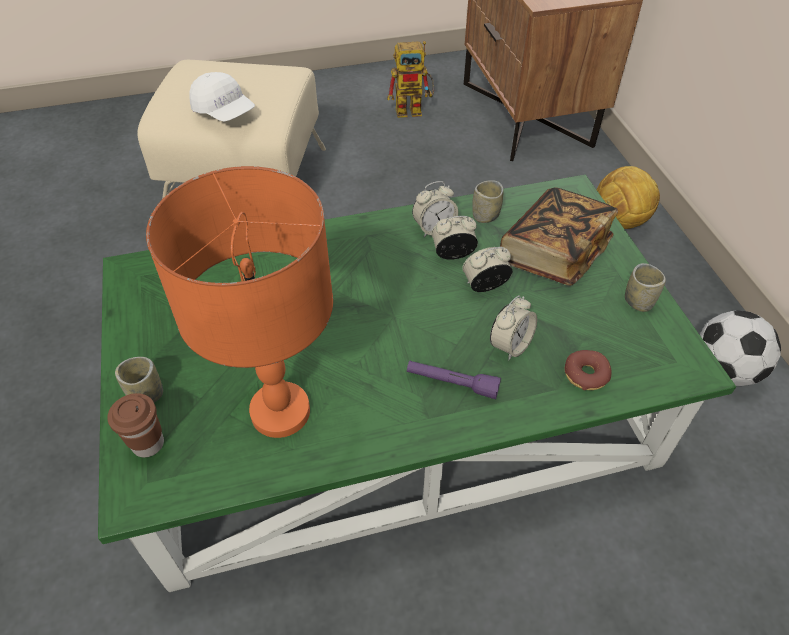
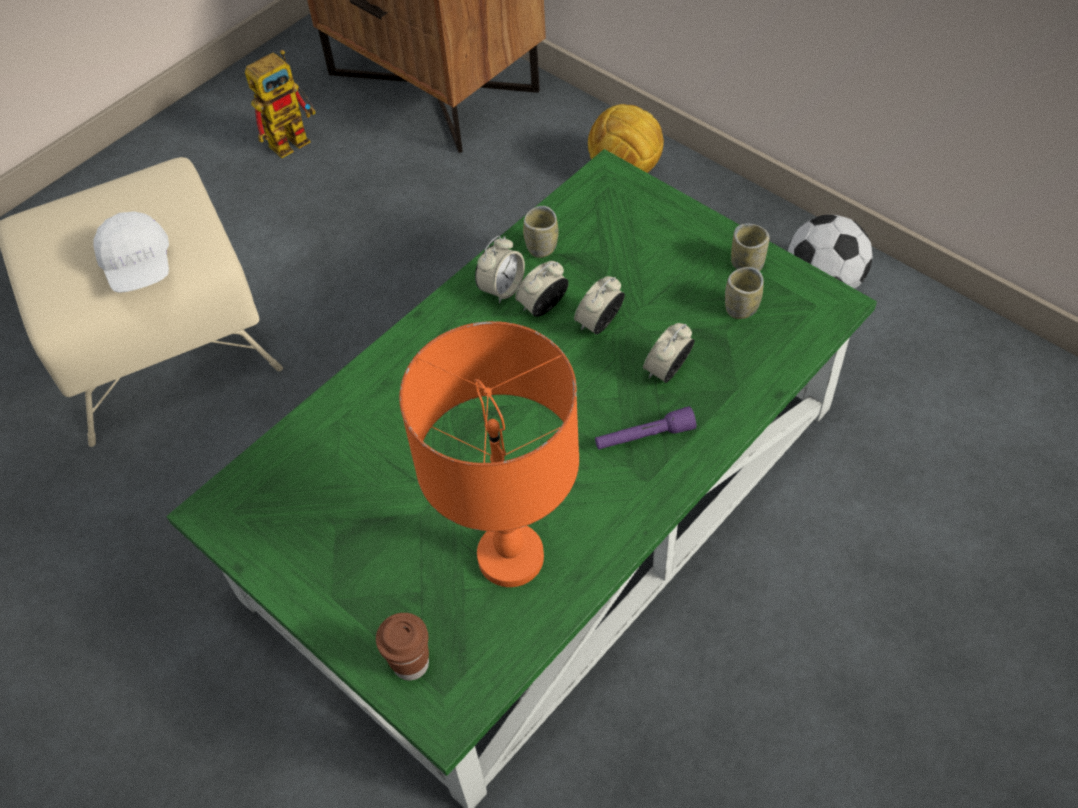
camera: 30 degrees left, 5 degrees up
(146, 394) = (363, 621): cup -> cup (741, 308)
(224, 111) = (139, 266): white cap -> white cap turned 60 degrees clockwise
(510, 345) = (667, 370): alarm clock -> alarm clock turned 150 degrees counterclockwise
(554, 253) = (638, 254): book -> none
(586, 375) = (752, 361): donut -> none

